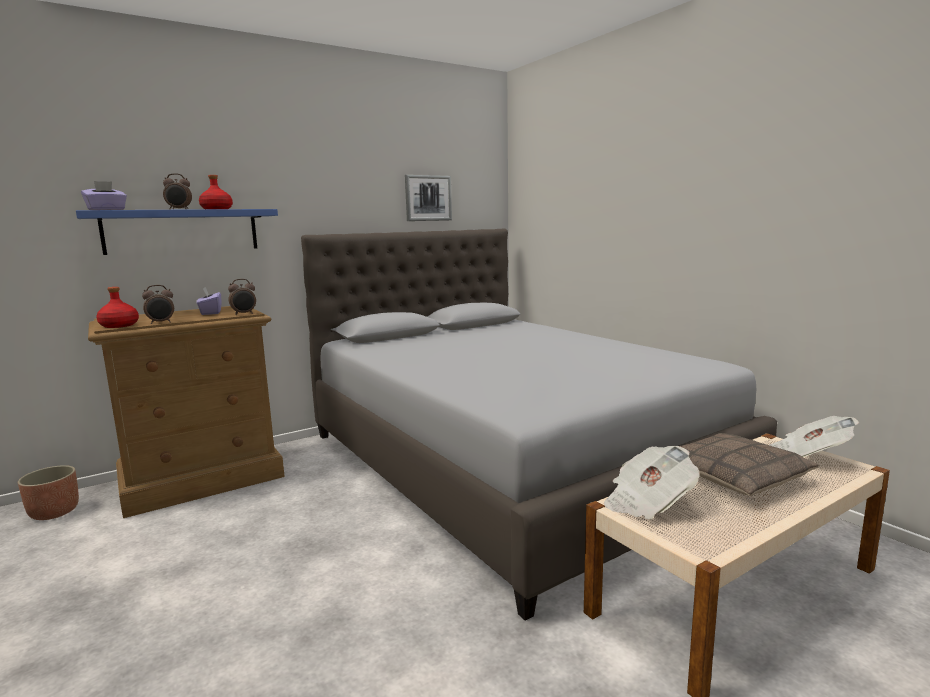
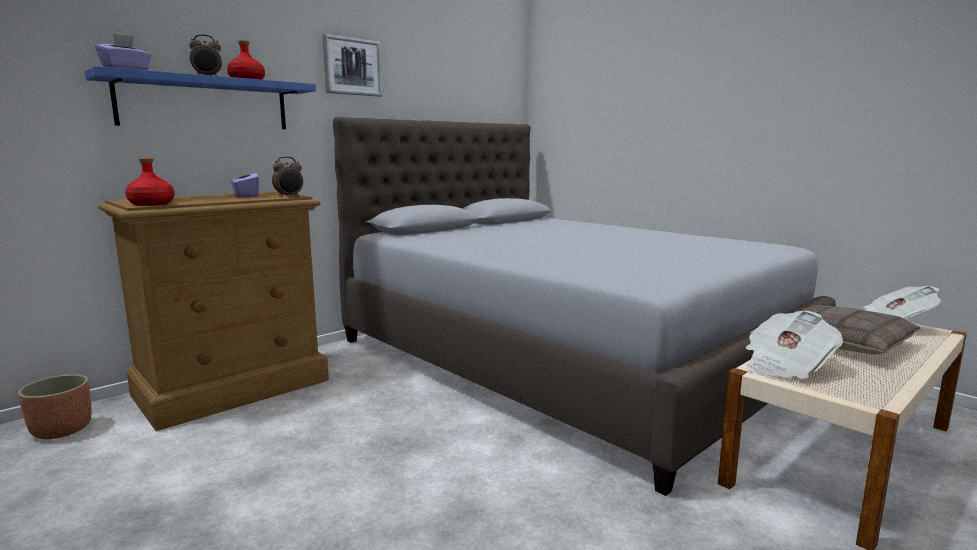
camera: 10 degrees left, 0 degrees up
(161, 323) = (201, 202): alarm clock -> none
(428, 198) = (455, 87): picture -> picture (352, 66)

